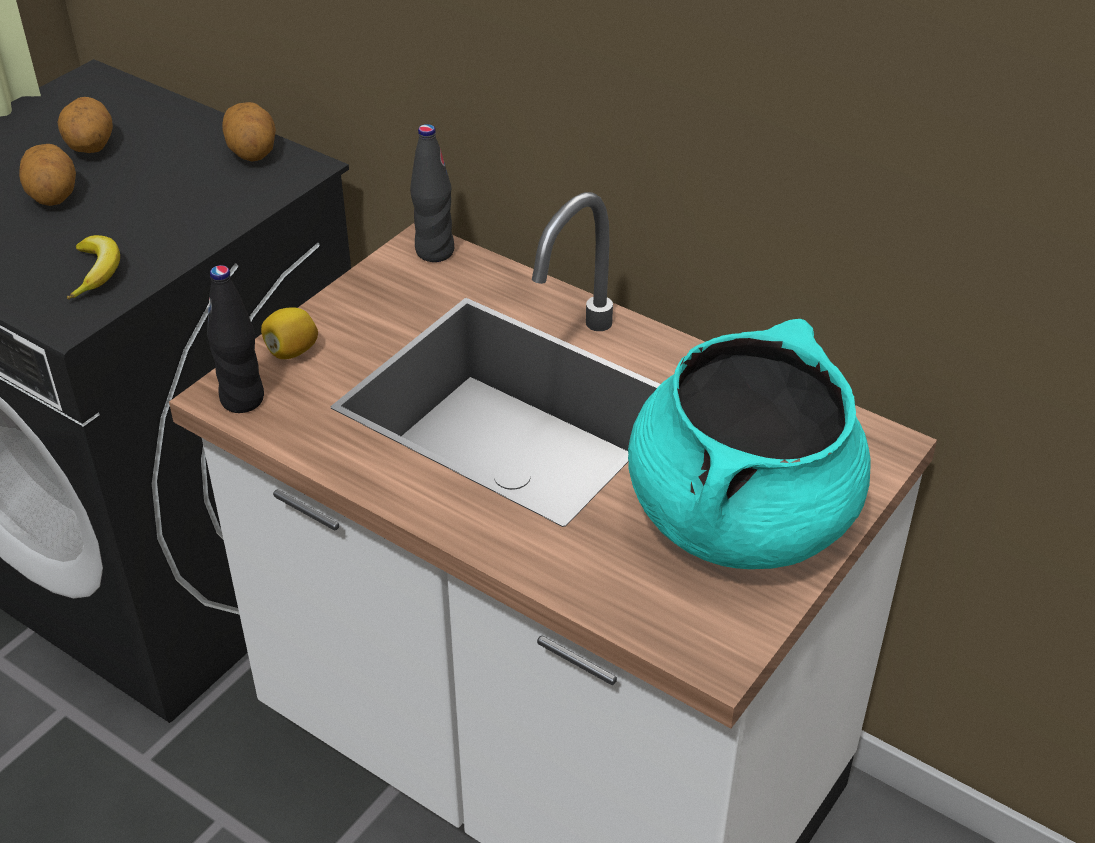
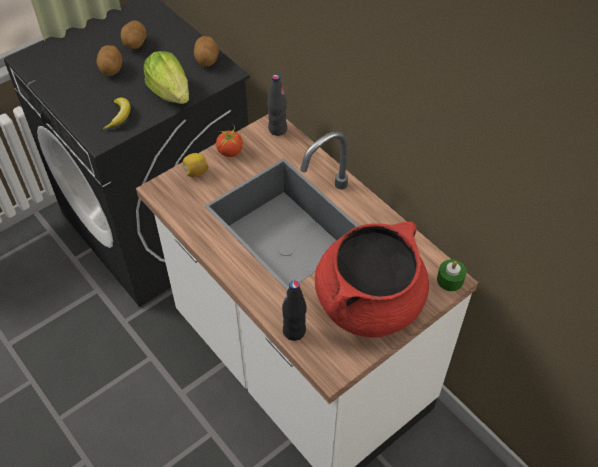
camera: 15 degrees right, 10 degrees up
(194, 216) = (170, 92): none -> lettuce
(242, 399) = (167, 194): black bottle -> black bottle (294, 331)
(351, 304) = (230, 152): none -> tomato
(741, 516) = (369, 303): turquoise cooking pot -> red cooking pot
(882, 446) = (450, 280): none -> green candle

